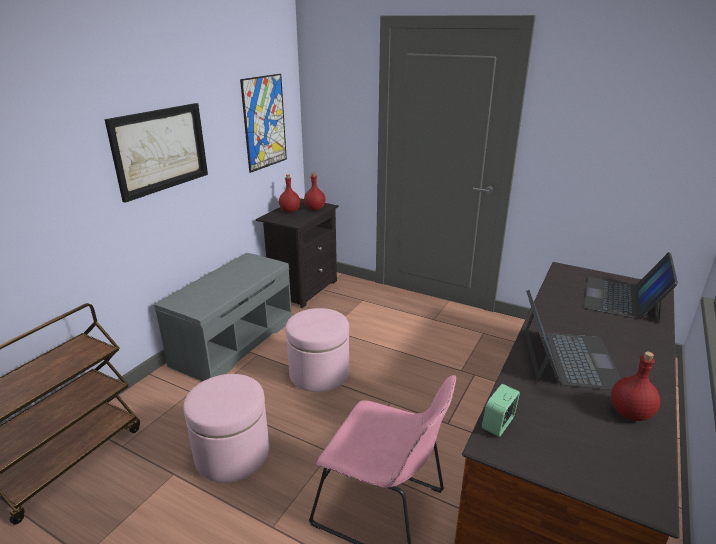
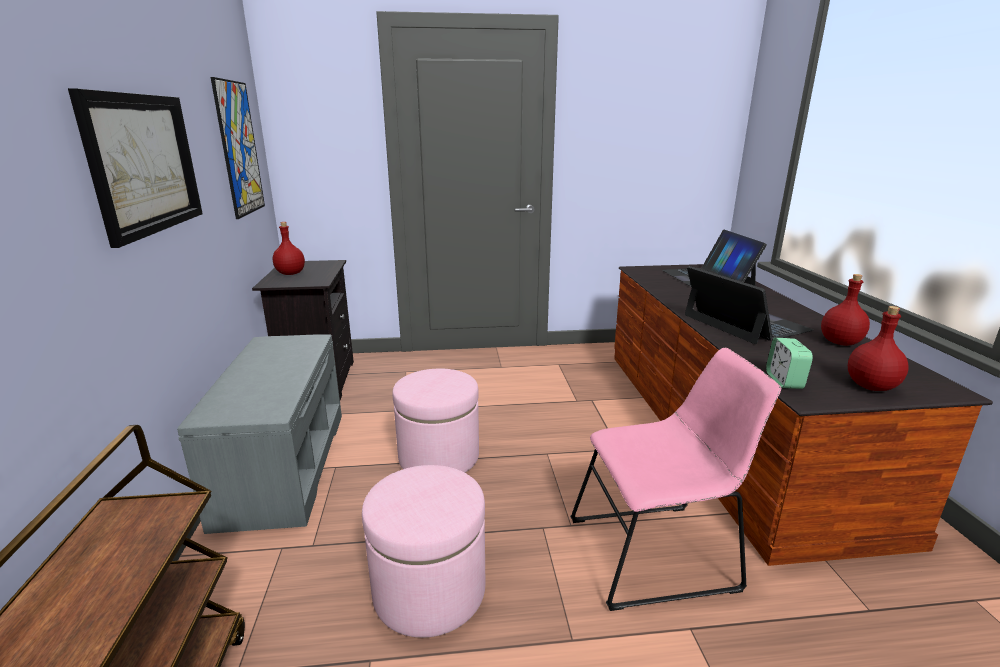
camera: 35 degrees left, 5 degrees down
(314, 209) = (321, 267): red bottle -> red bottle (871, 387)

